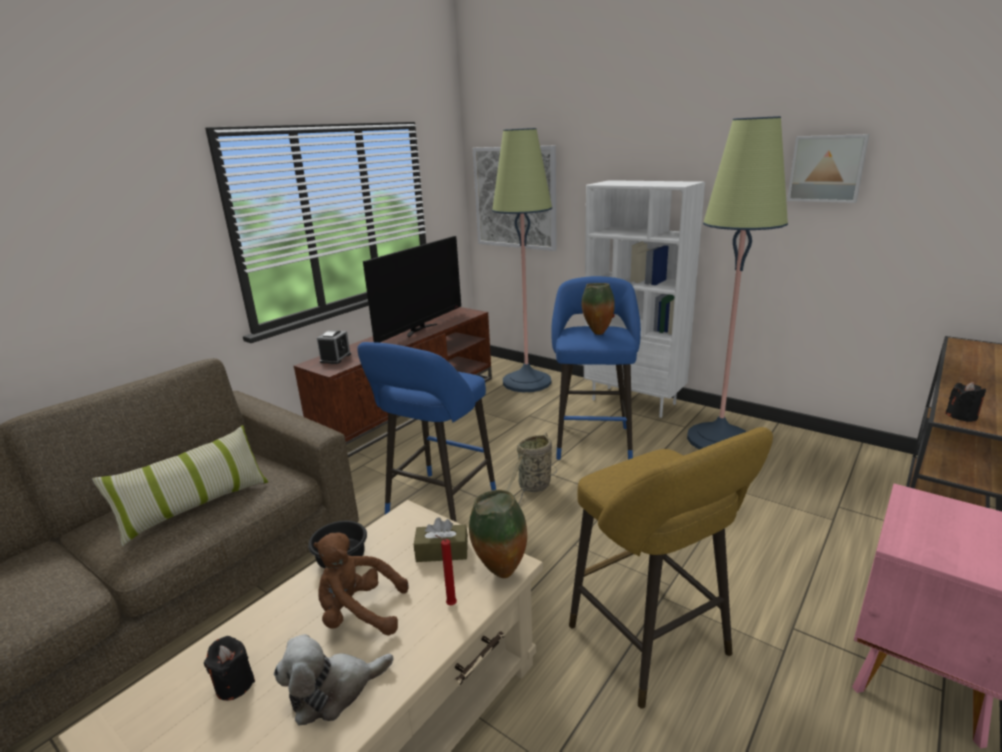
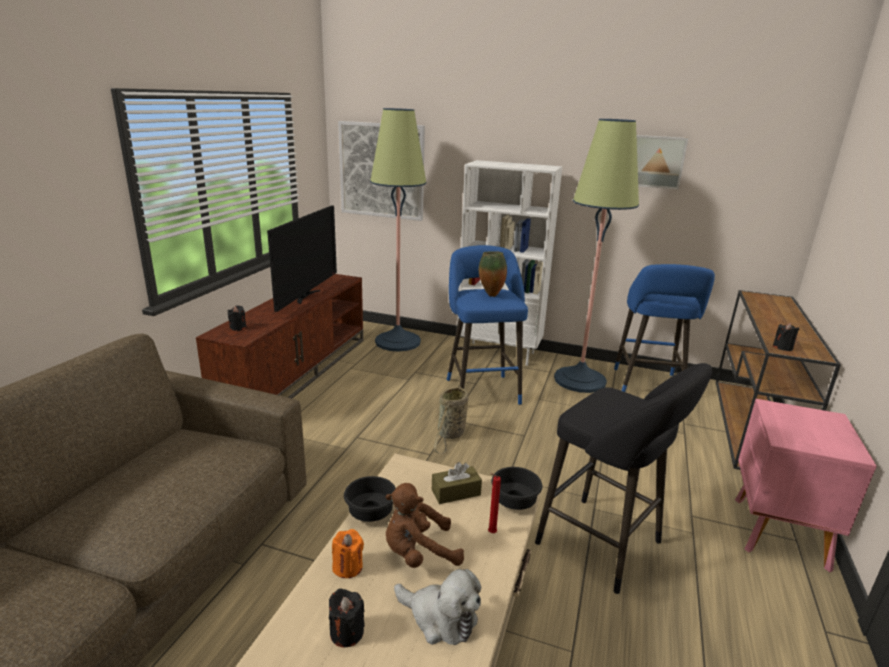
camera: 20 degrees left, 0 degrees up
(195, 506) = (170, 487): pillow -> none
(282, 614) = (348, 567): none -> orange candle
(333, 691) = (440, 618): plush toy -> plush toy turned 105 degrees counterclockwise
(335, 358) = (238, 328): alarm clock -> black candle
(437, 506) = (372, 461): blue stool -> blue stool (648, 386)
(500, 573) = (515, 502): vase -> black bowl
(654, 646) = (605, 546): yellow stool -> black stool

